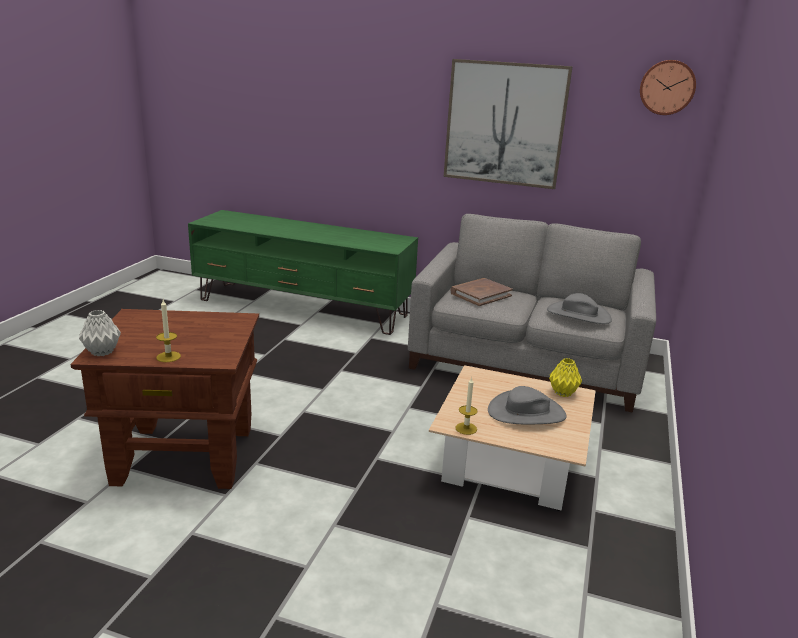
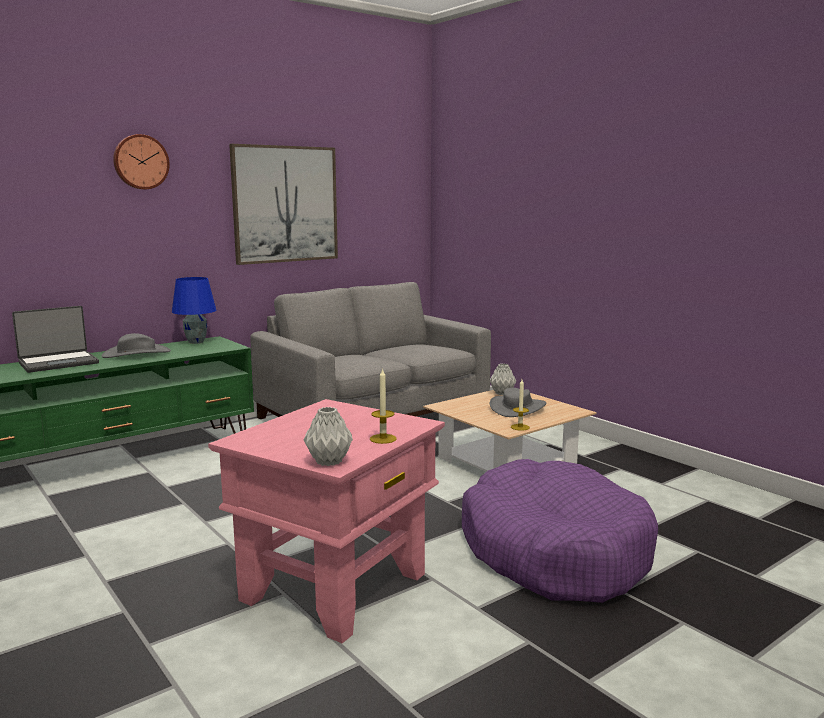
camera: 55 degrees left, 10 degrees down
(185, 456) = (336, 587): brown side table -> pink side table
(280, 224) = (58, 363): none -> laptop
(325, 549) = (554, 551): none -> purple dog bed
(387, 237) = (196, 342): none -> blue table lamp
(480, 294) = (350, 358): brown book -> none
(563, 393) = (502, 393): yellow vase -> grey vase
(578, 315) = (431, 348): grey hat -> grey hat (136, 354)
(667, 87) = (398, 162): wall clock -> wall clock (140, 162)

